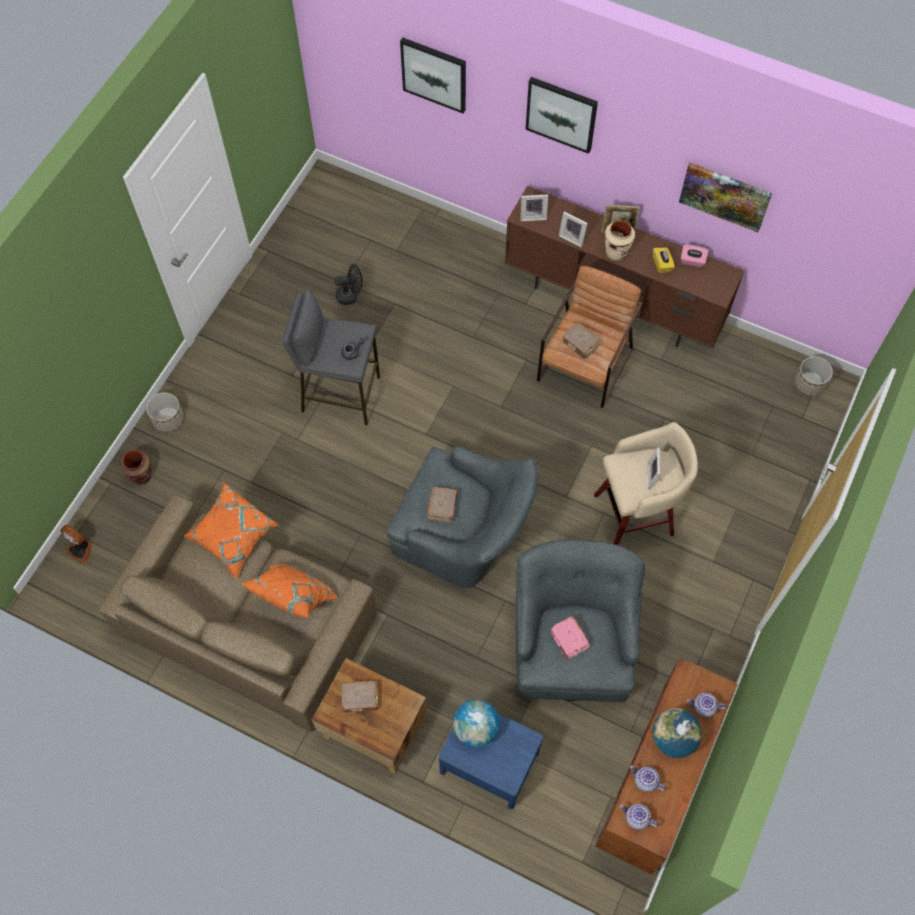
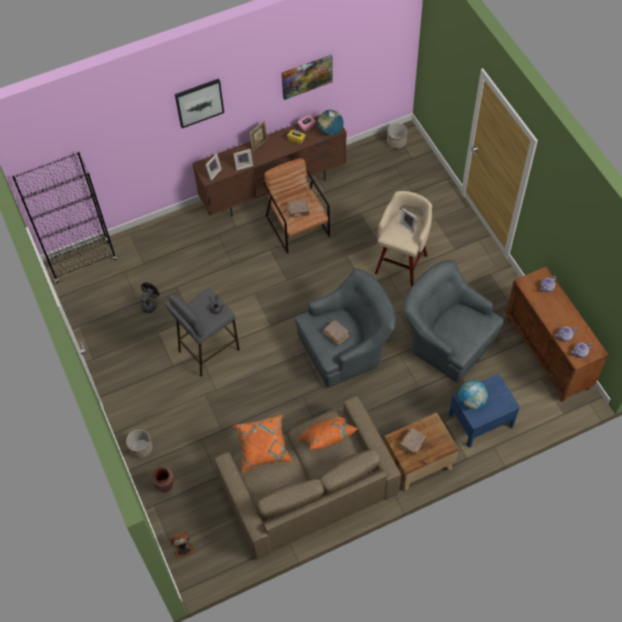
camera: 50 degrees left, 5 degrees down
(349, 193) = (82, 261): none -> black bookcase
(434, 74) = (112, 139): picture -> none
(569, 640) = (458, 328): pink book -> none
(616, 252) = (270, 153): beige vase -> none
(673, 738) = (552, 311): globe -> globe (330, 131)

